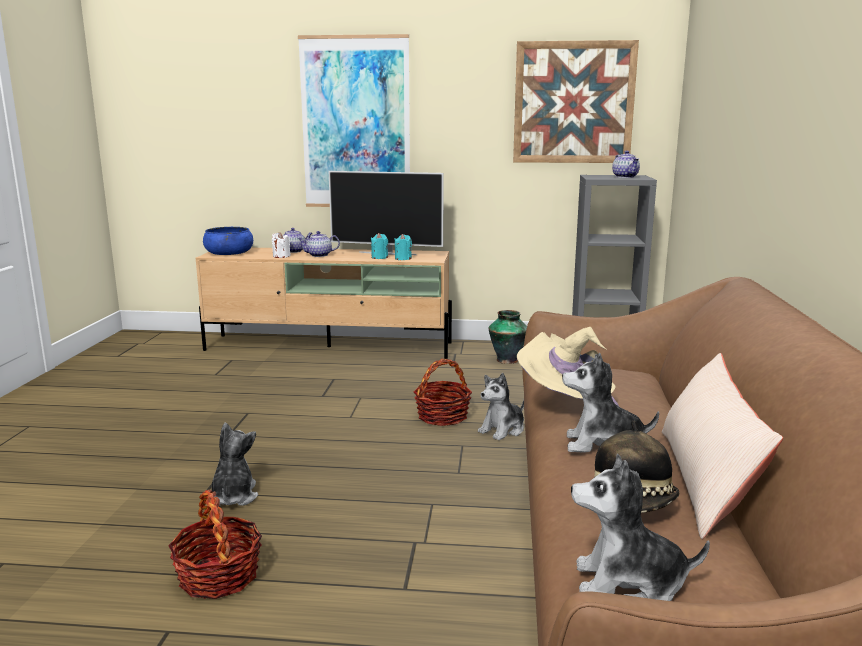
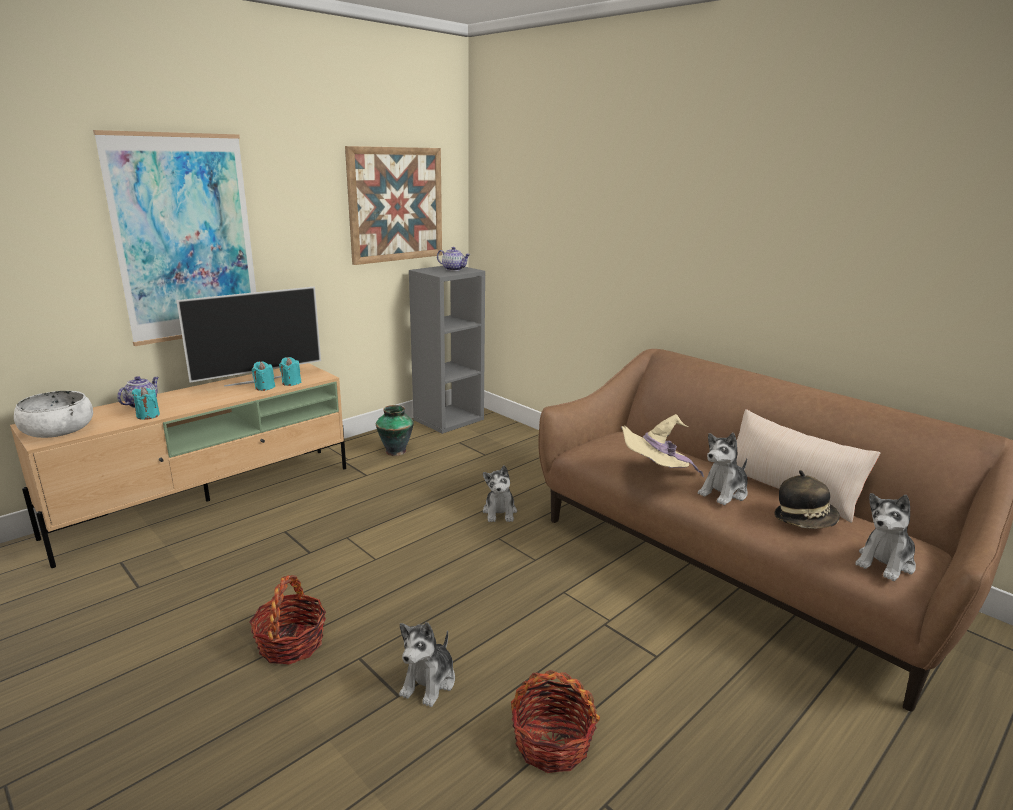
camera: 50 degrees left, 5 degrees up
(229, 253) = (58, 430): blue bowl -> white bowl
(233, 496) = (429, 682): plush toy -> plush toy turned 105 degrees counterclockwise
(281, 256) = (148, 415): white candle -> turquoise candle
(318, 255) = (190, 402): teapot -> none
(442, 416) = (442, 521): basket -> basket (291, 643)

